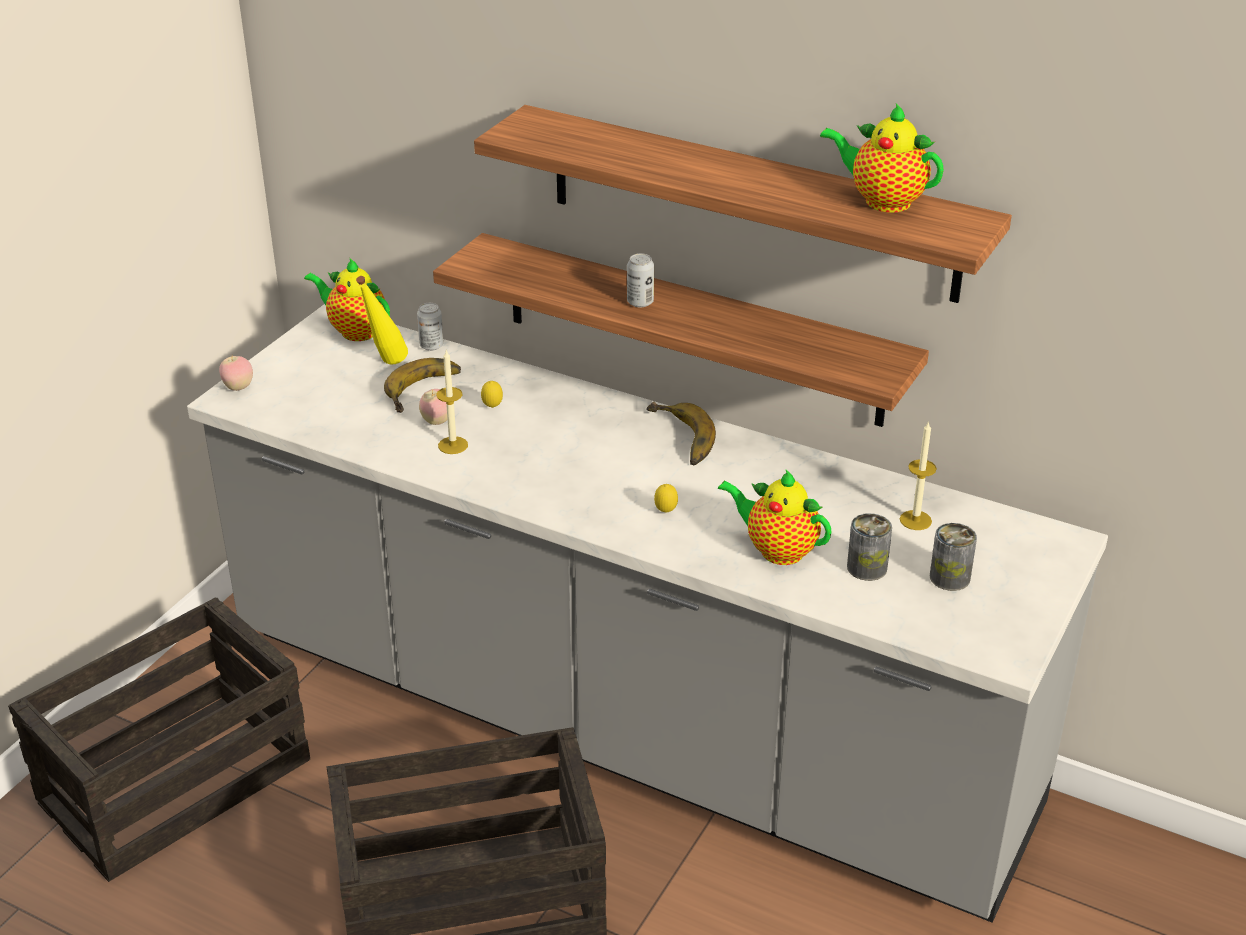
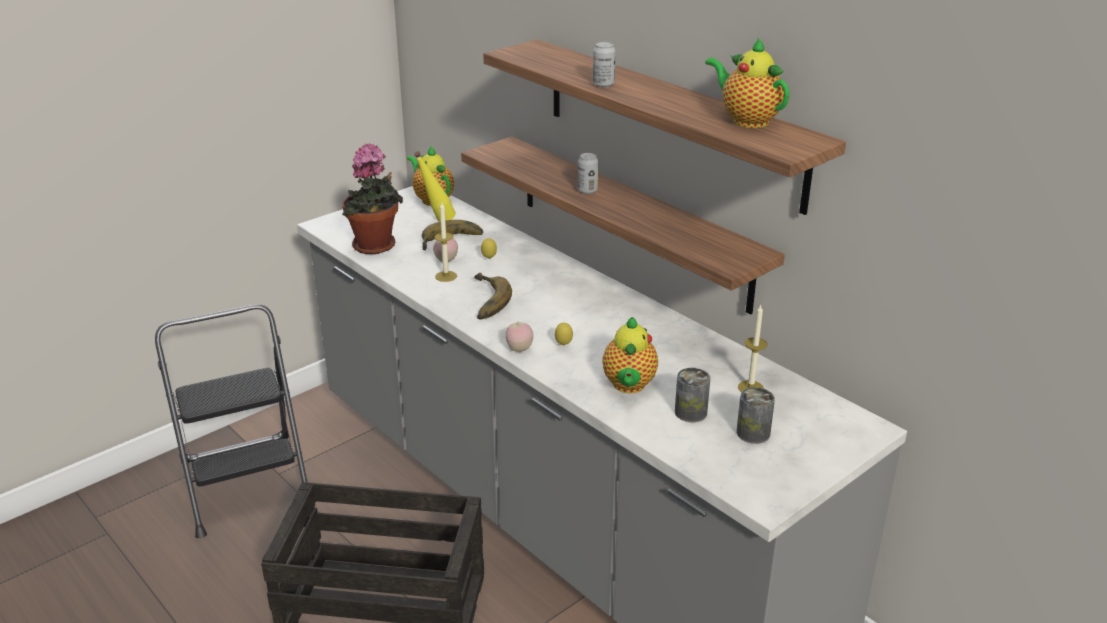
camera: 20 degrees right, 5 degrees down
(177, 780) = (245, 479): crate -> black step ladder
(238, 387) = (335, 219): apple -> apple (519, 349)
(328, 420) = (376, 247): none -> potted plant
(431, 346) = (475, 216): can -> can (603, 84)
(677, 439) = (604, 301): banana -> banana (483, 301)
(777, 550) = (629, 386): teapot -> teapot turned 135 degrees counterclockwise

